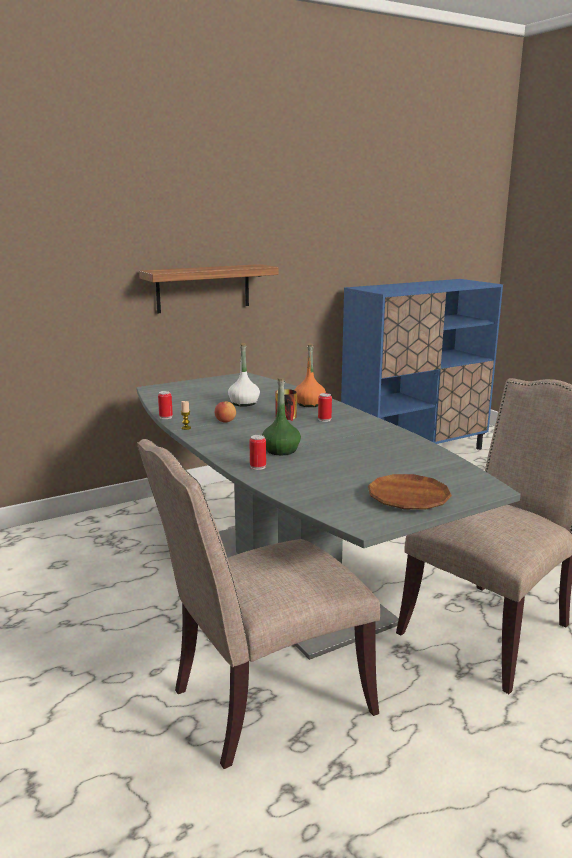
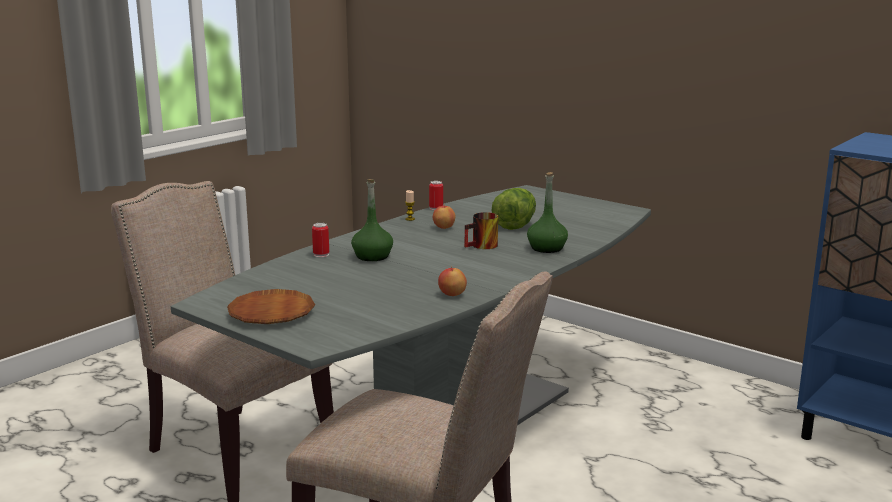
camera: 70 degrees right, 0 degrees up
(203, 288) = (648, 92): shelf -> none
(244, 403) = (515, 225): white bottle -> lettuce
(309, 404) = (546, 248): orange bottle -> green bottle
(324, 419) = (492, 260): can -> none
(394, 438) = (452, 294): none -> apple

